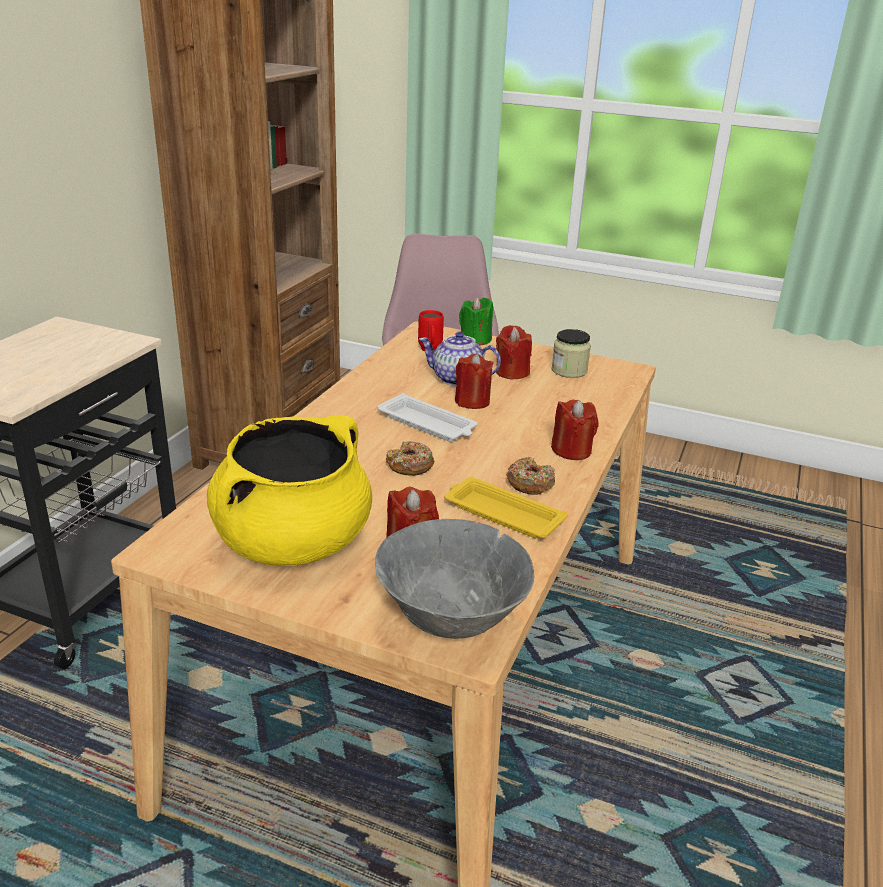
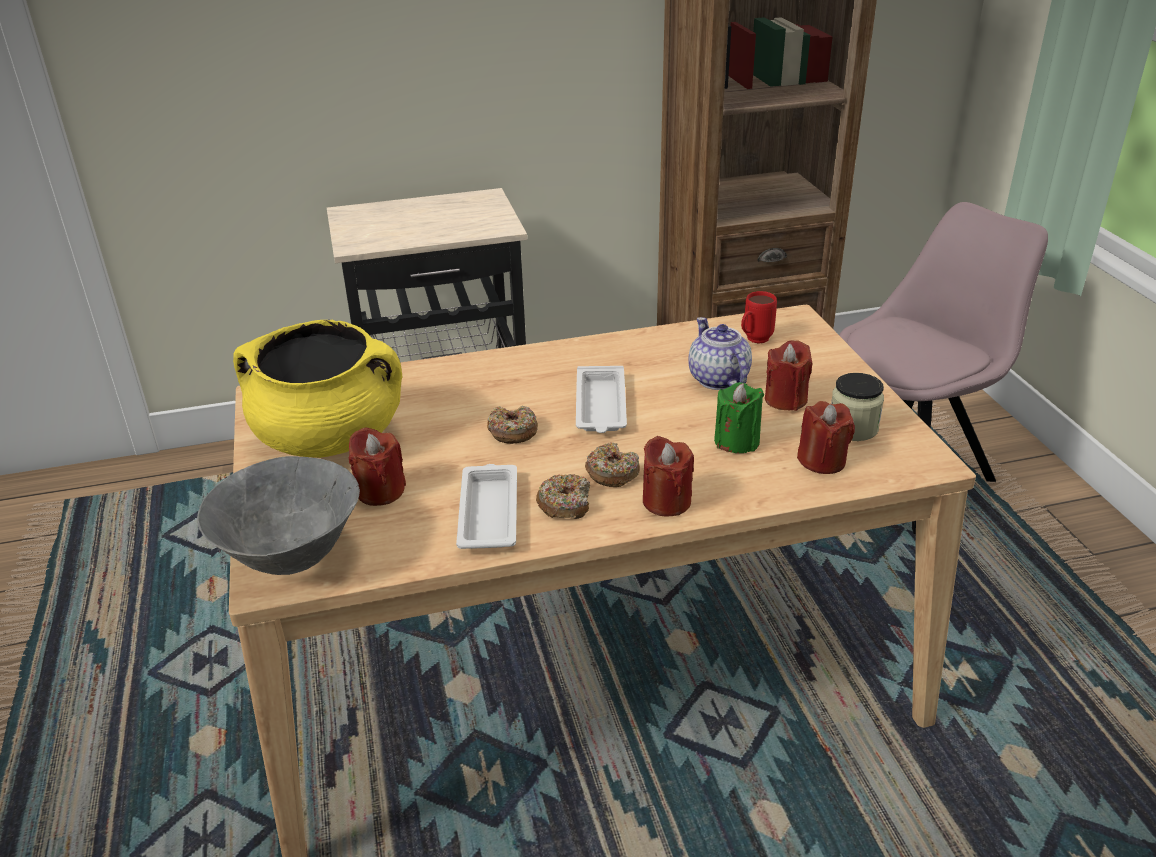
camera: 55 degrees right, 5 degrees up
(472, 401) = (683, 407): red candle -> red candle (822, 460)
(475, 340) = (824, 350): green candle -> green candle (736, 441)
(501, 514) = (489, 512): yellow tray -> white tray
(515, 453) = (612, 473): none -> donut

